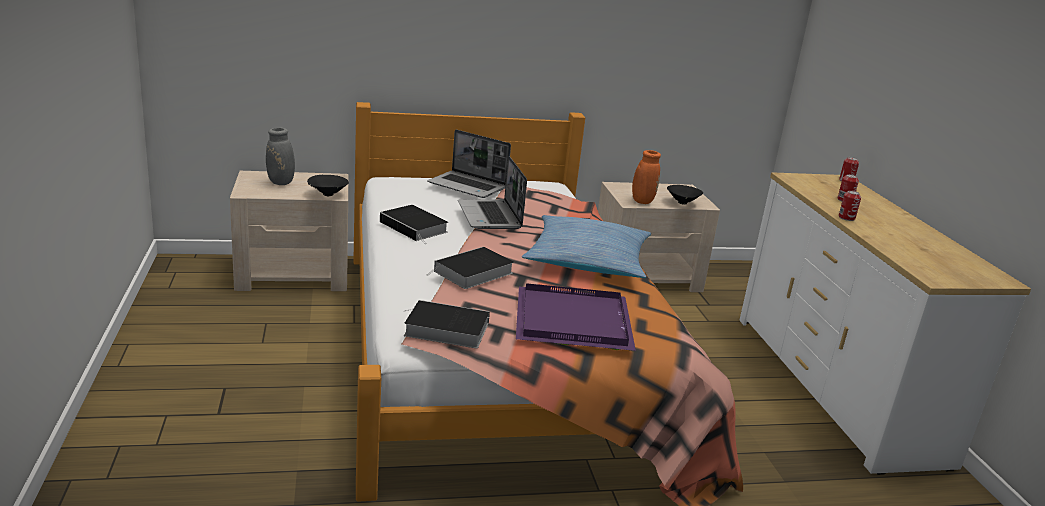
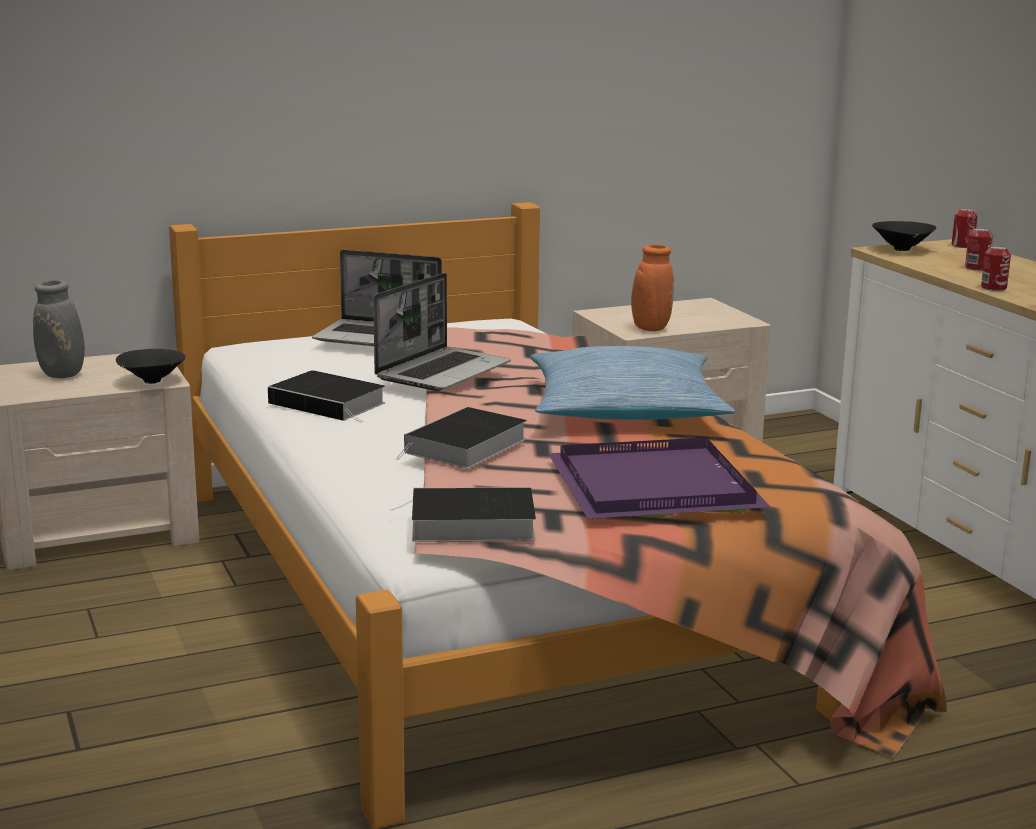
camera: 10 degrees left, 5 degrees down
(490, 216) = (443, 371): laptop -> laptop turned 120 degrees counterclockwise
(682, 203) = (711, 323): black bowl -> black bowl (902, 250)

